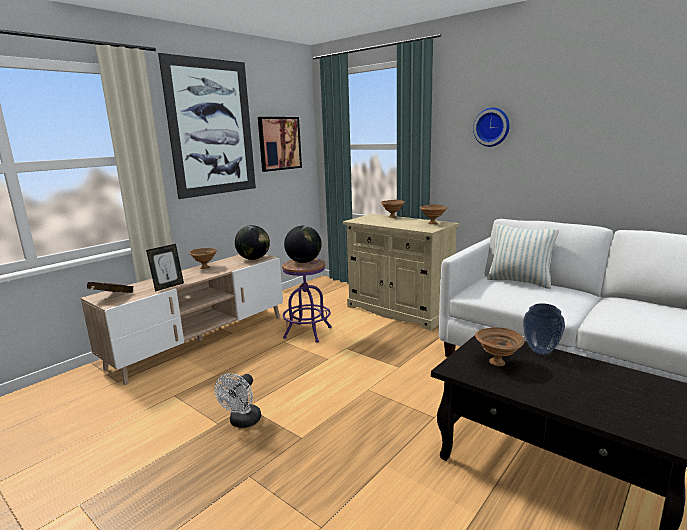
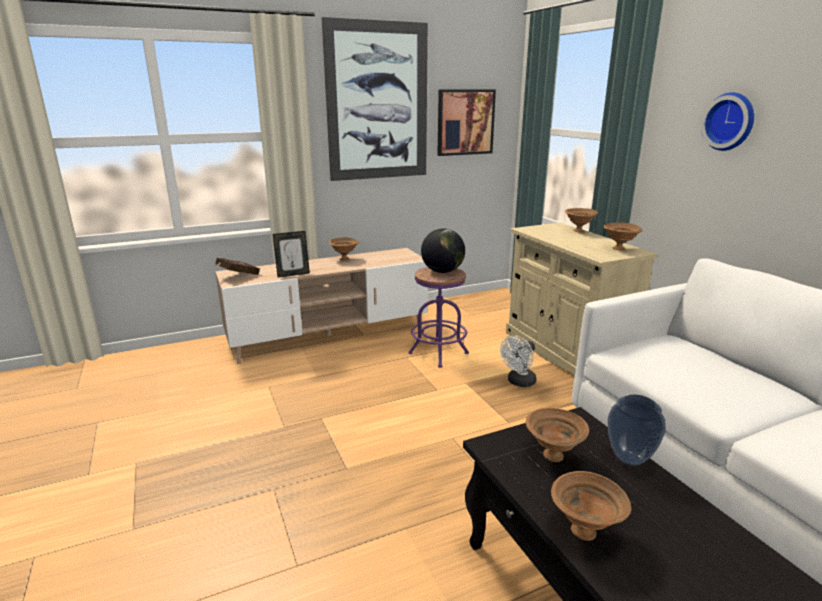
camera: 25 degrees right, 5 degrees up
(243, 422) = (306, 433): white fan -> white fan (519, 382)
(253, 259) = (400, 257): globe -> none
(519, 281) = (702, 354): pillow -> none
(562, 400) = (585, 532): none -> brown bowl

